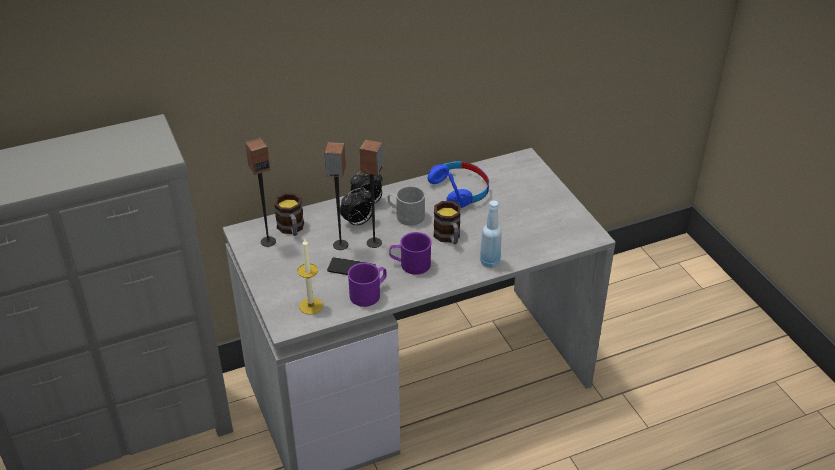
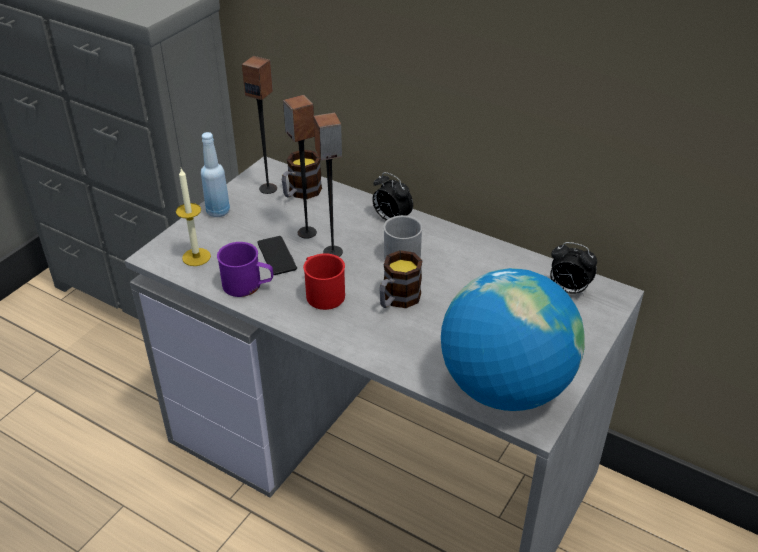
camera: 55 degrees right, 0 degrees up
(357, 223) = (353, 227): alarm clock -> alarm clock (568, 290)
(410, 264) = (322, 293): purple mug -> red mug
(460, 190) = (490, 271): blue headphones -> none
(490, 262) = (387, 352): blue bottle -> blue bottle (218, 211)
(558, 233) = (504, 387): none -> globe

